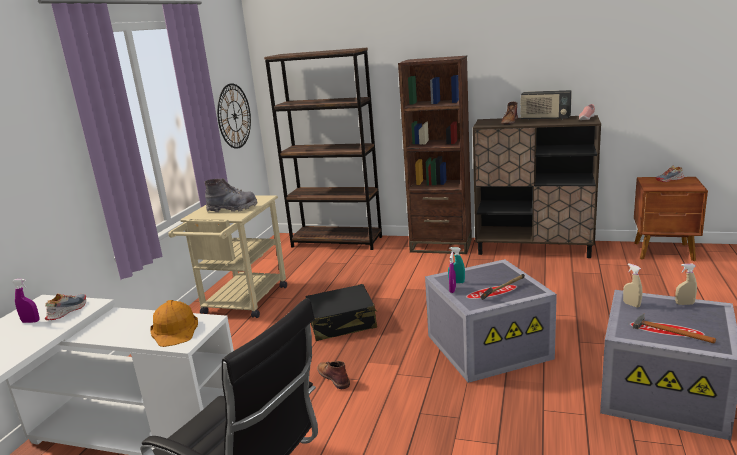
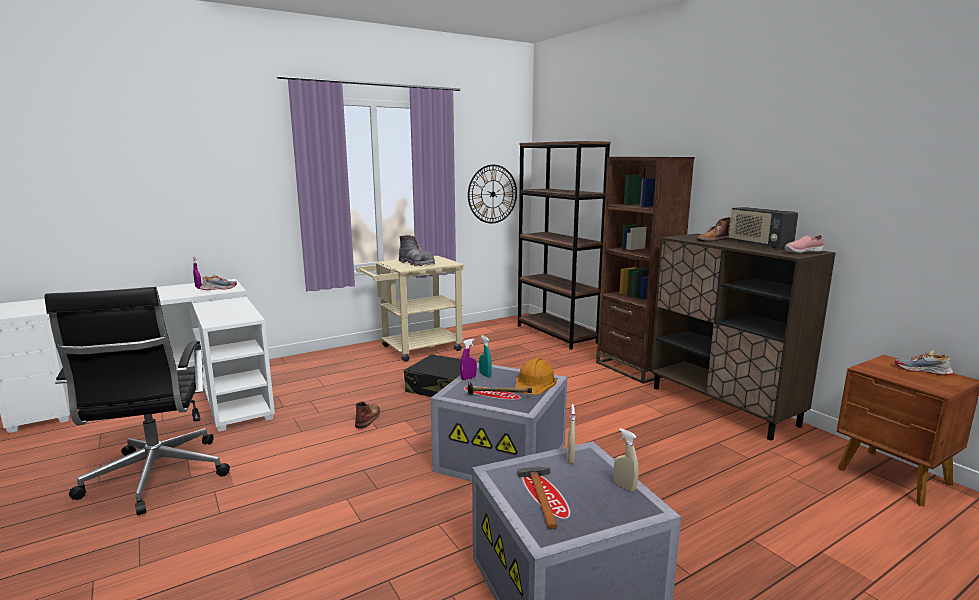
camera: 40 degrees right, 5 degrees down
(175, 329) = (230, 316): orange hard hat -> orange hard hat (534, 383)

